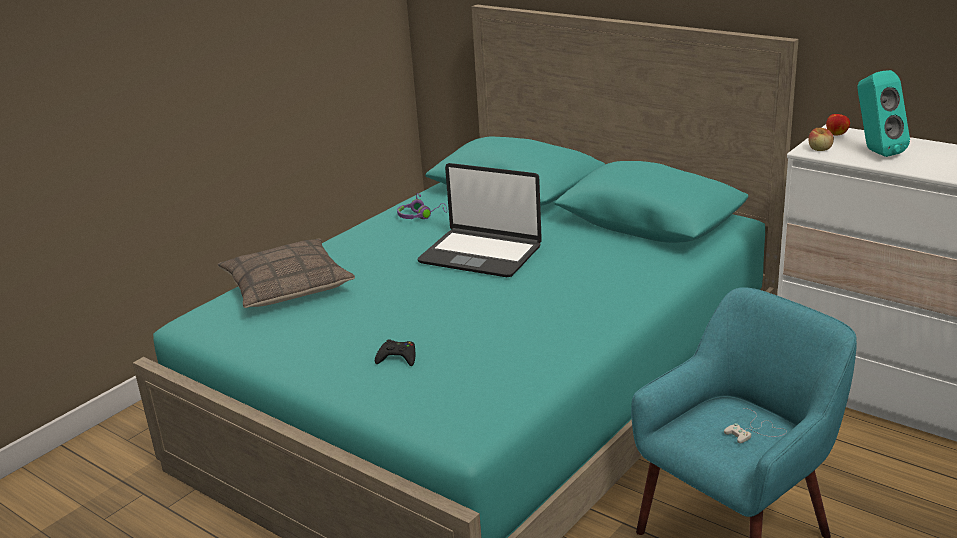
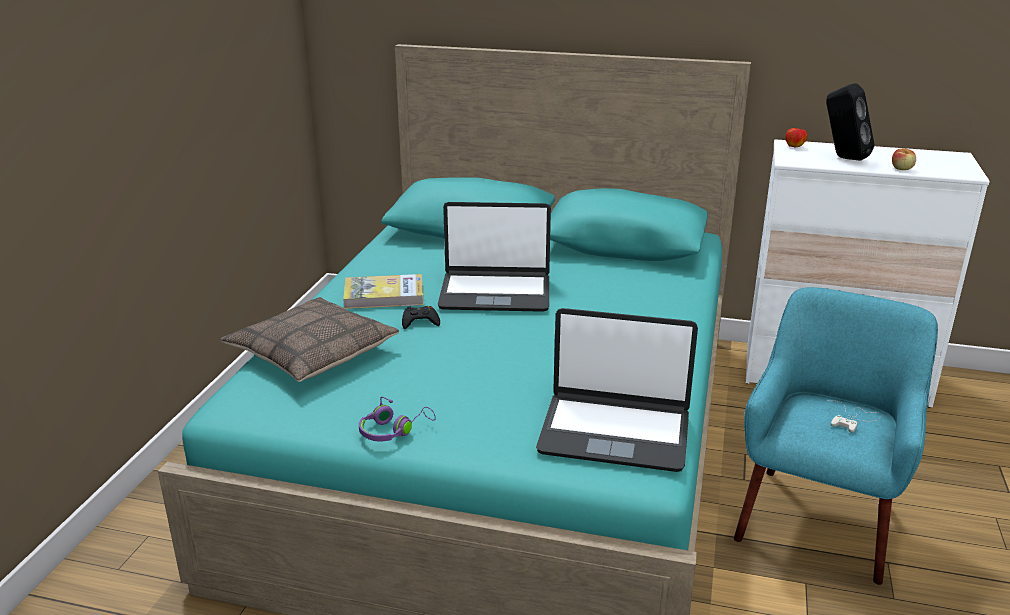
camera: 25 degrees left, 0 degrees up
(384, 244) = (384, 295): none -> book
(397, 357) = (506, 407): black game controller -> black game controller (420, 321)
(420, 216) = (397, 263): purple headphones -> purple headphones (393, 430)
(468, 395) = (614, 432): none -> laptop
(820, 149) = (797, 159): apple -> apple (902, 169)
(875, 151) = (842, 157): turquoise speaker -> black speaker

